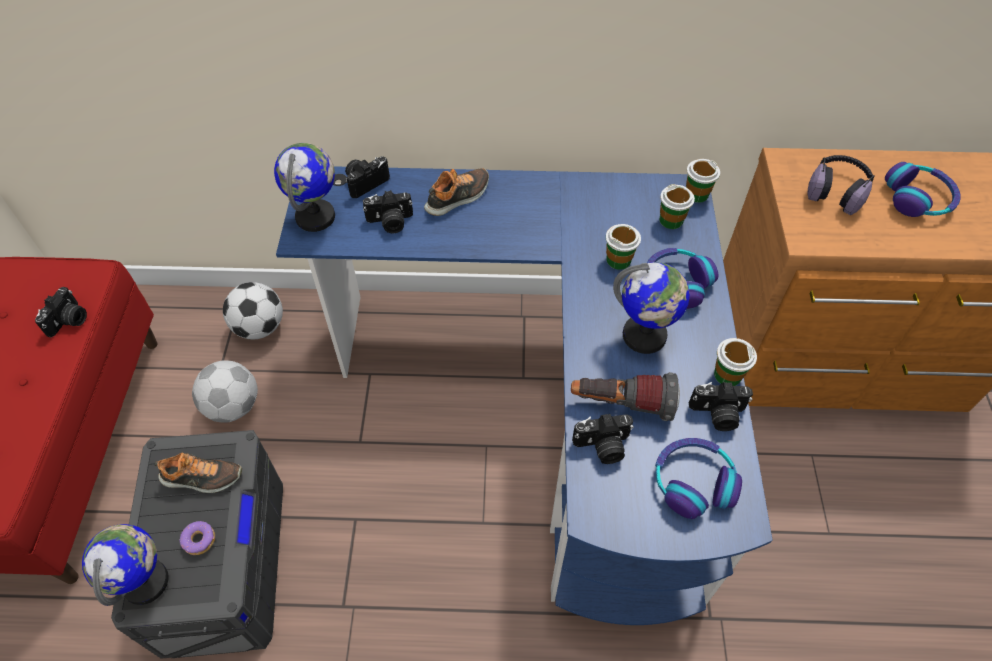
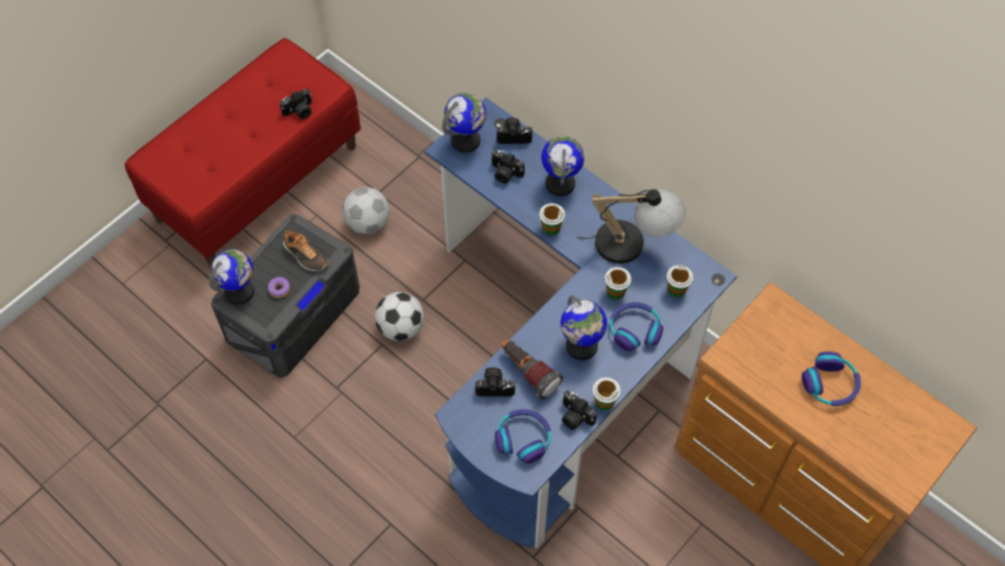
camera: 40 degrees right, 5 degrees up
(259, 327) = (423, 179): football -> football (400, 327)
(458, 197) = (560, 183): shoe -> globe
(588, 207) = (633, 245): none -> table lamp
(602, 447) = (495, 386): camera -> camera turned 150 degrees clockwise
(696, 194) = (712, 283): cup -> cup (551, 227)
(837, 191) = (782, 342): headphones -> none

